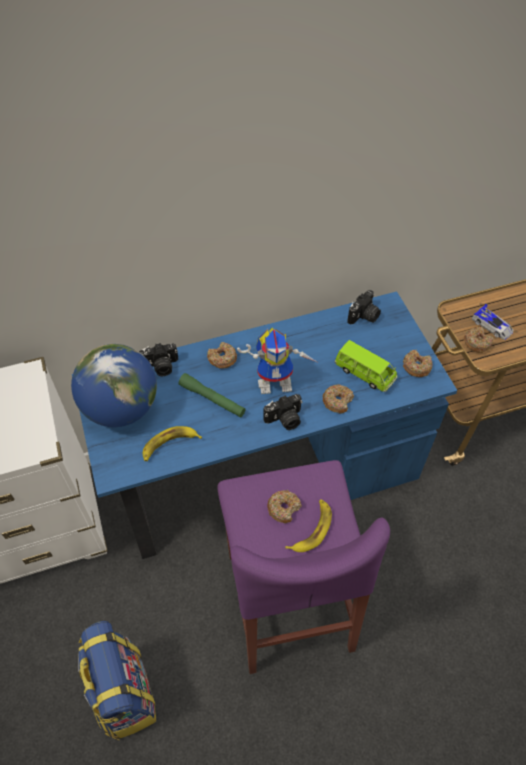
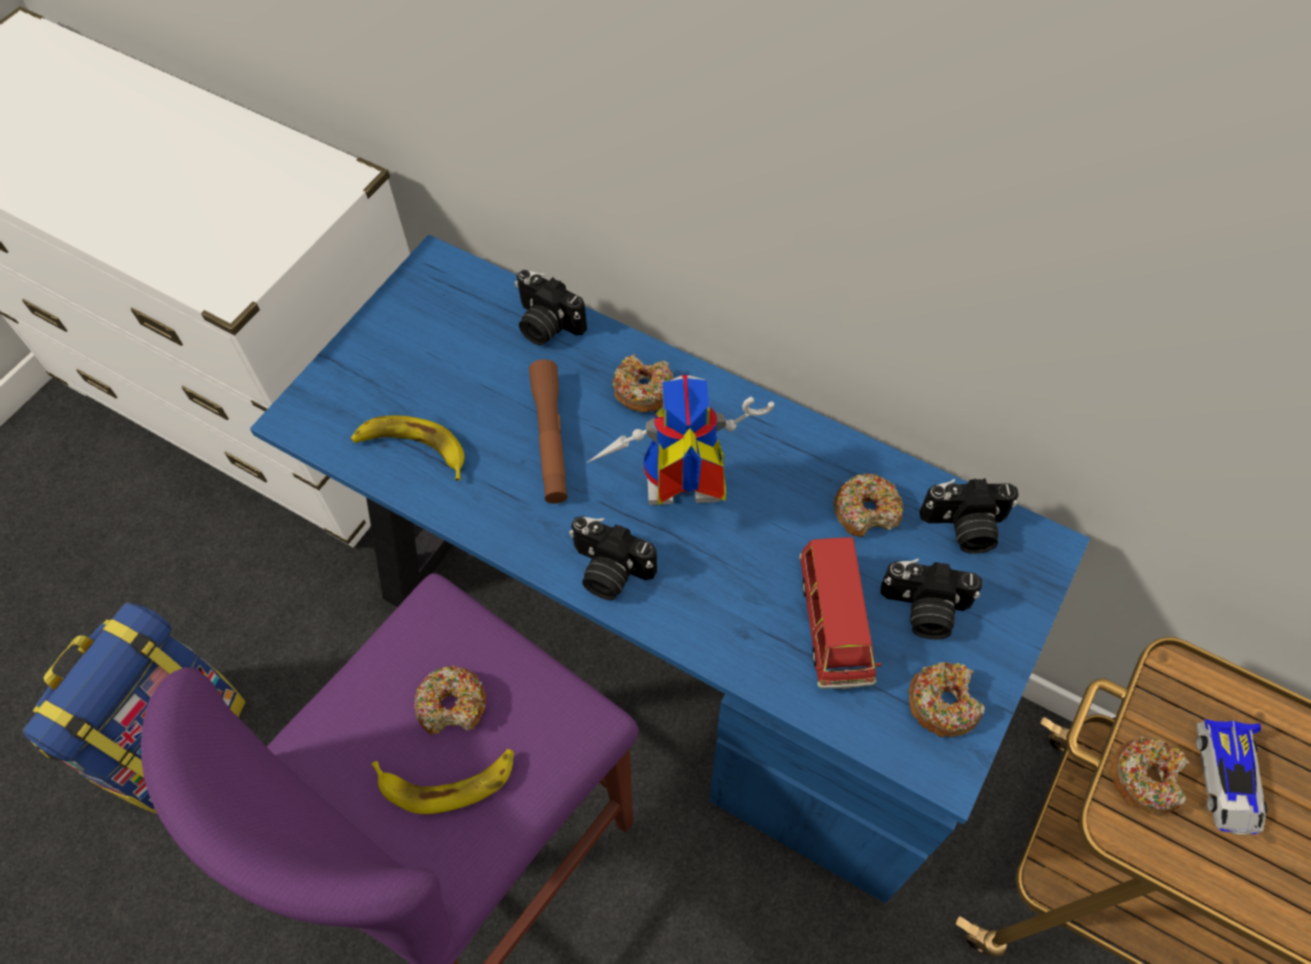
camera: 50 degrees right, 5 degrees up
(121, 408) = (423, 338): globe -> none
(212, 399) = (550, 438): green flashlight -> brown flashlight
(277, 381) = (677, 501): toy robot -> toy robot turned 135 degrees clockwise
(337, 401) = (727, 625): donut -> donut (866, 511)
(364, 373) = (834, 624): green toy car -> red toy car
(382, 348) = (924, 610): none -> camera

